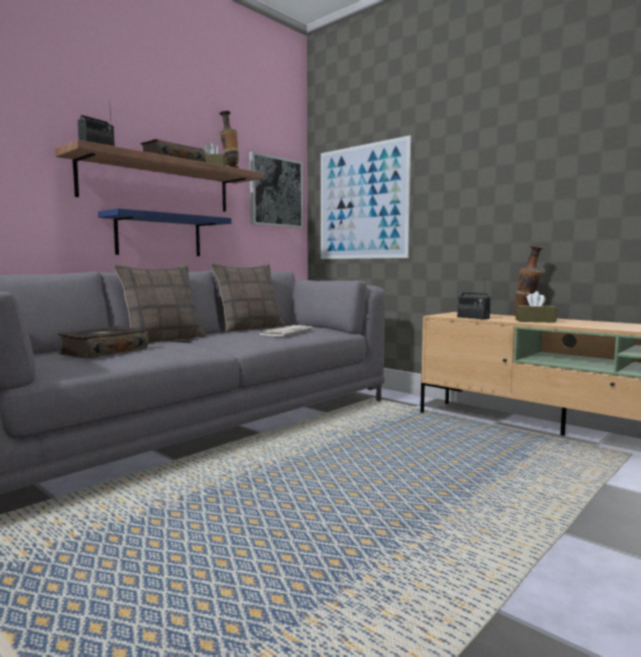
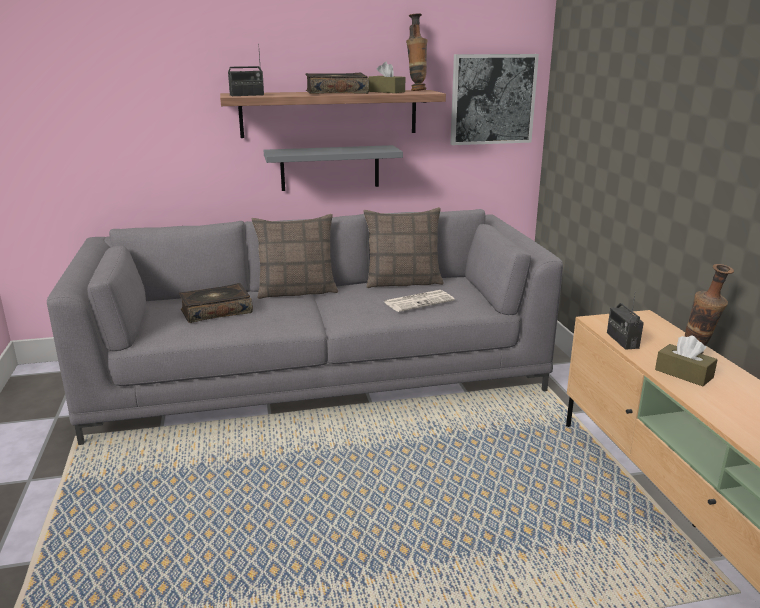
camera: 35 degrees right, 15 degrees up
(159, 236) = (330, 168): blue shelf -> grey shelf
(362, 202) = (591, 125): picture -> none

